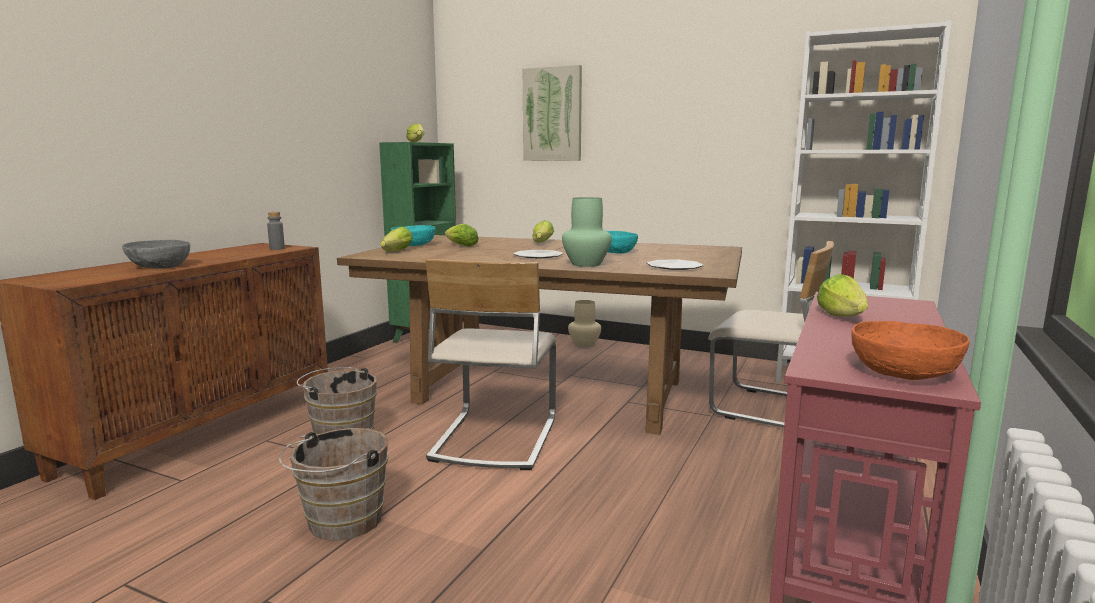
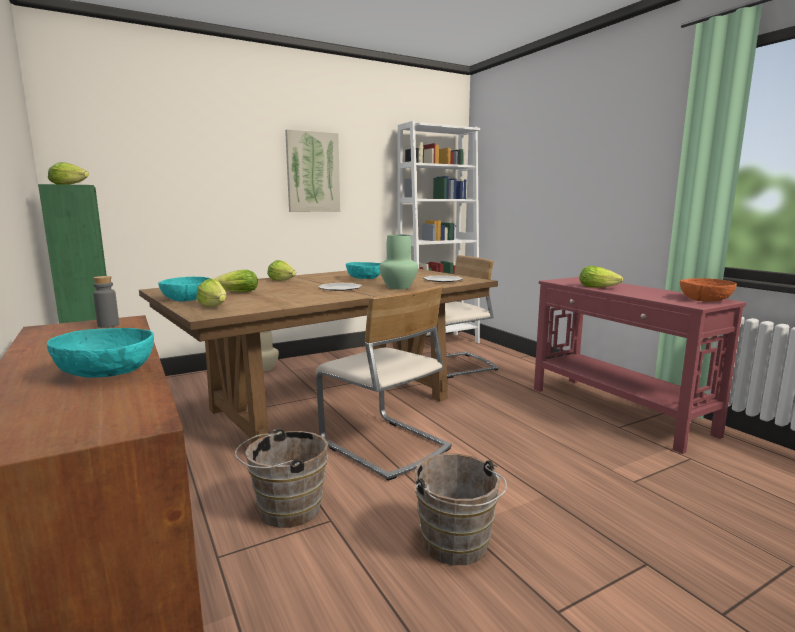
camera: 55 degrees left, 0 degrees up
(159, 267) = (107, 372): grey bowl -> turquoise bowl
(552, 114) = (198, 162): picture -> picture (313, 172)

